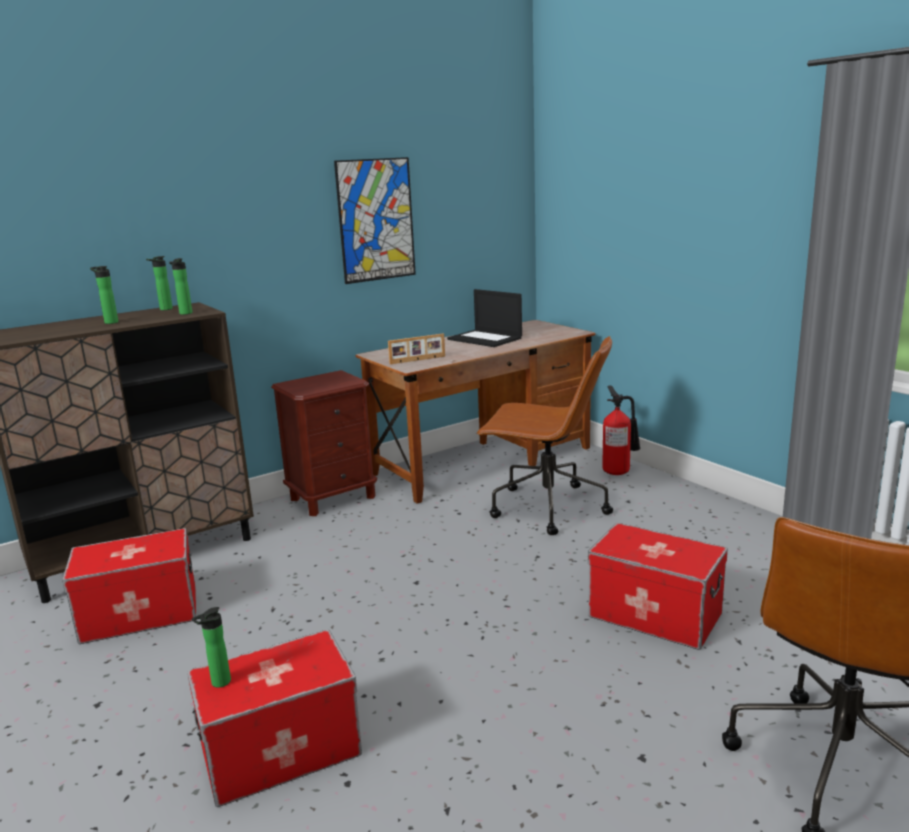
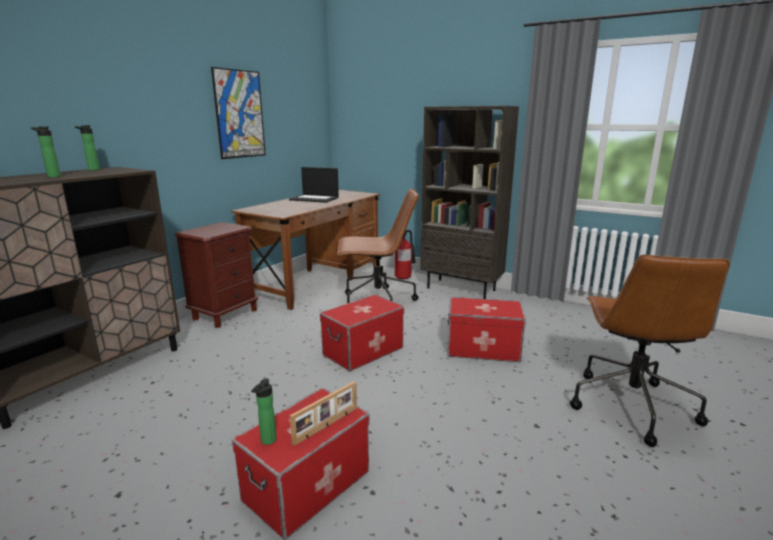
camera: 25 degrees left, 0 degrees up
(139, 615) = (113, 418): storage box -> storage box (363, 351)
(185, 314) = (118, 171): bottle -> none
(418, 360) = (282, 211): picture frame -> picture frame (327, 426)
(701, 504) = (461, 289): none -> brown bookcase

